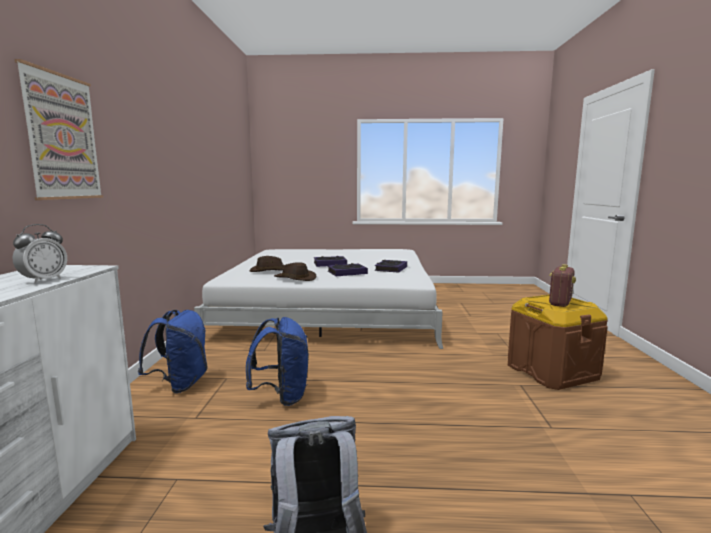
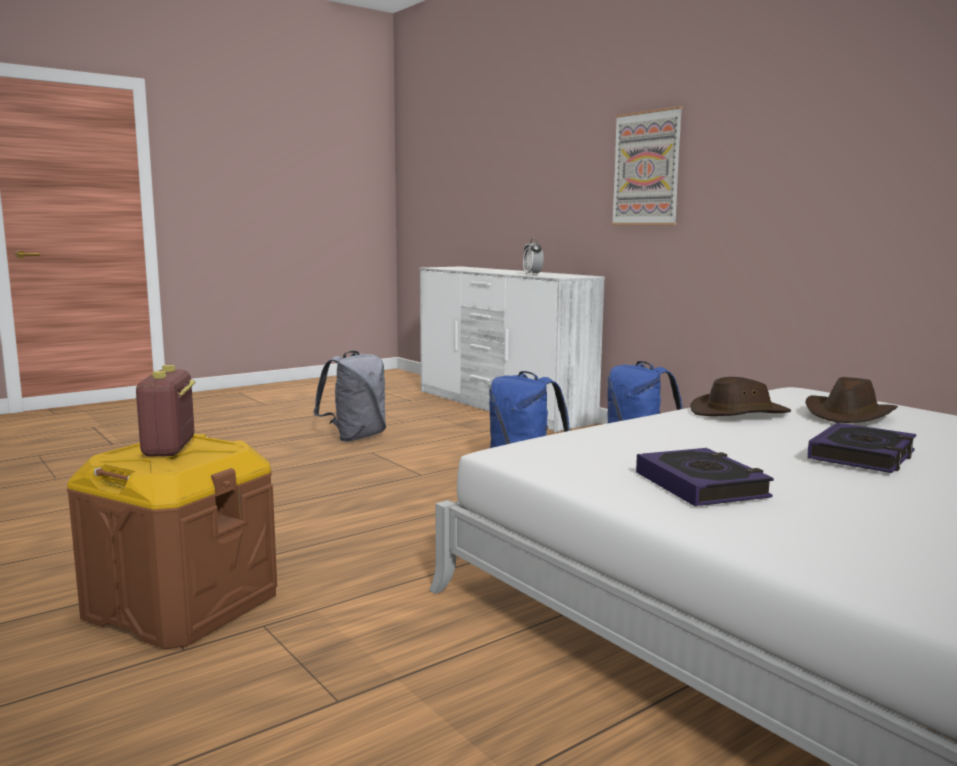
camera: 140 degrees right, 0 degrees up
(347, 273) = (722, 443): book -> none

